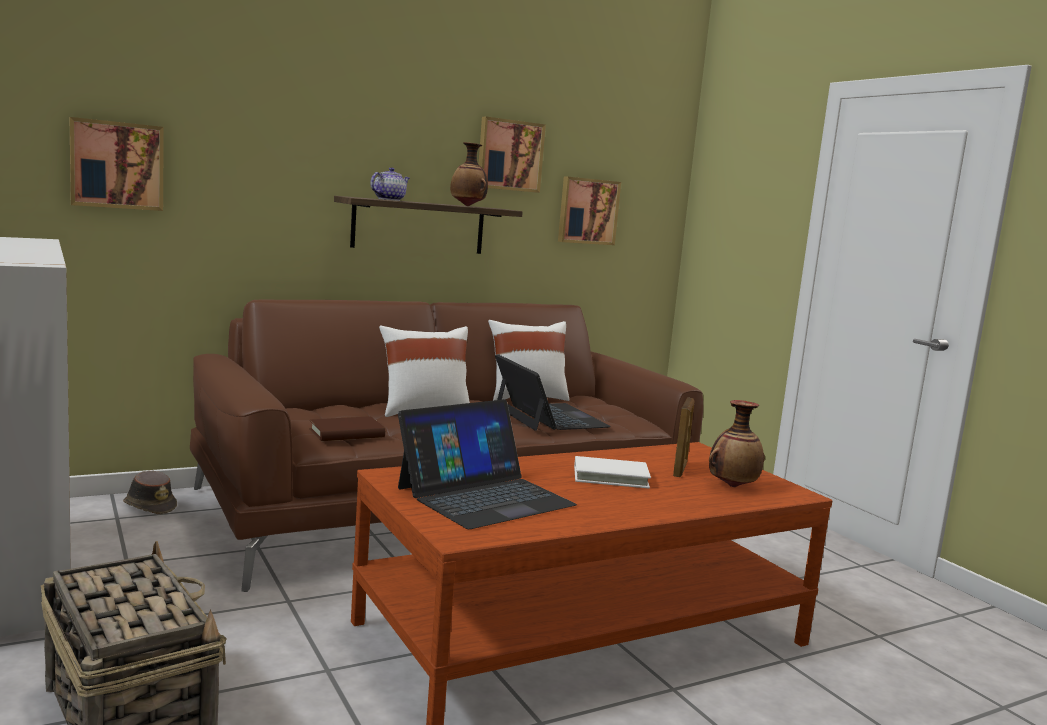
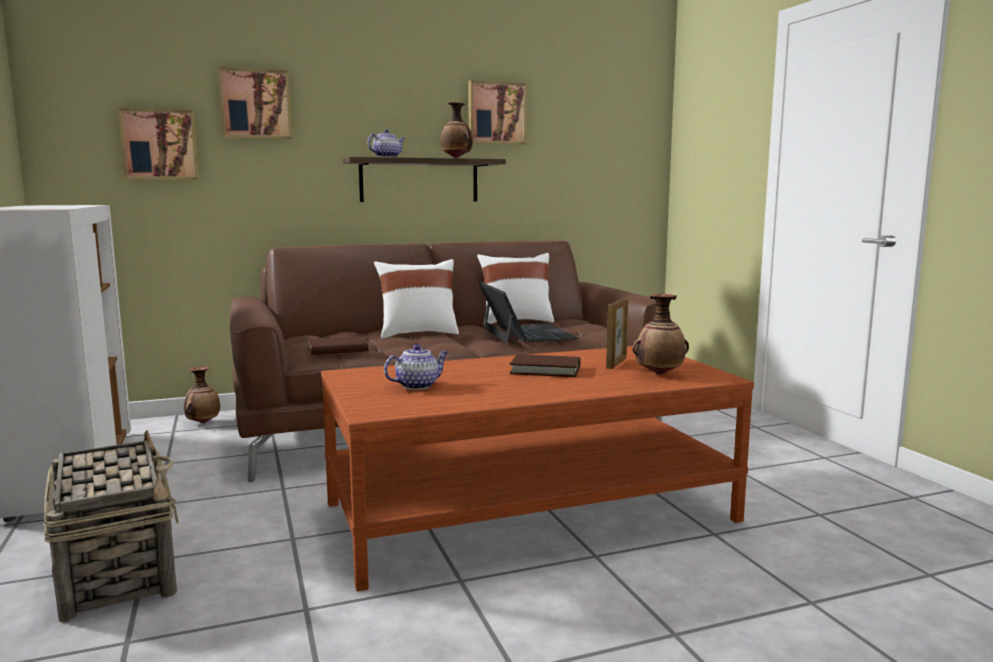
camera: 10 degrees right, 0 degrees up
(150, 506) = (203, 422): brown hat -> vase
(484, 496) = (418, 385): laptop -> teapot
(587, 211) = (574, 158): picture -> picture (255, 104)
(610, 477) = (545, 370): white book -> brown book

